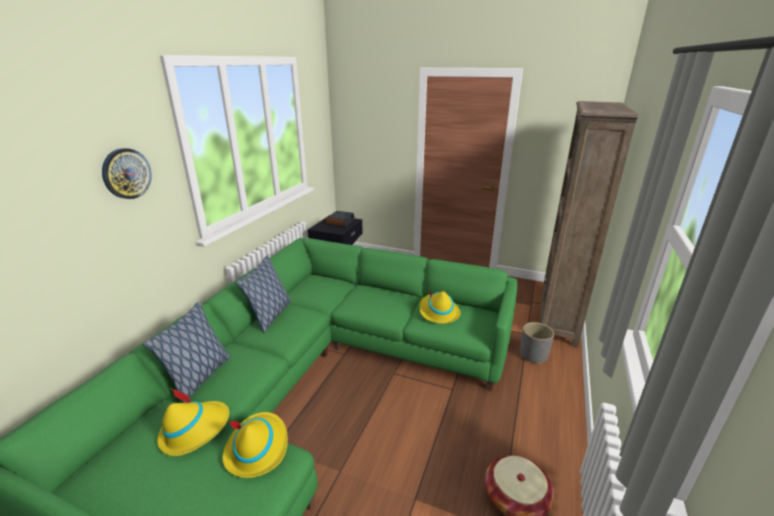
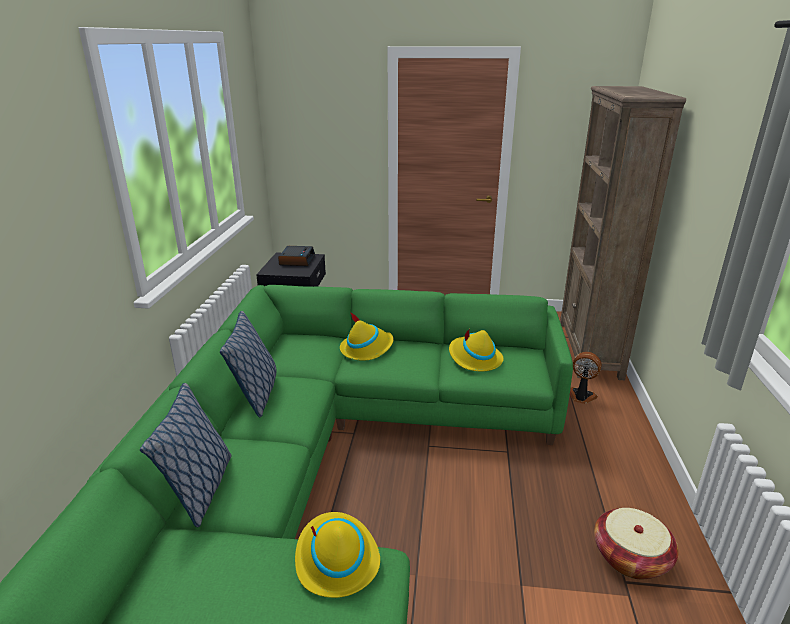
camera: 15 degrees left, 0 degrees up
(126, 173) = (53, 205): wall clock -> none
(195, 430) = (237, 556): yellow hat -> yellow hat (367, 348)
(533, 355) = (581, 397): grey planter -> fan

